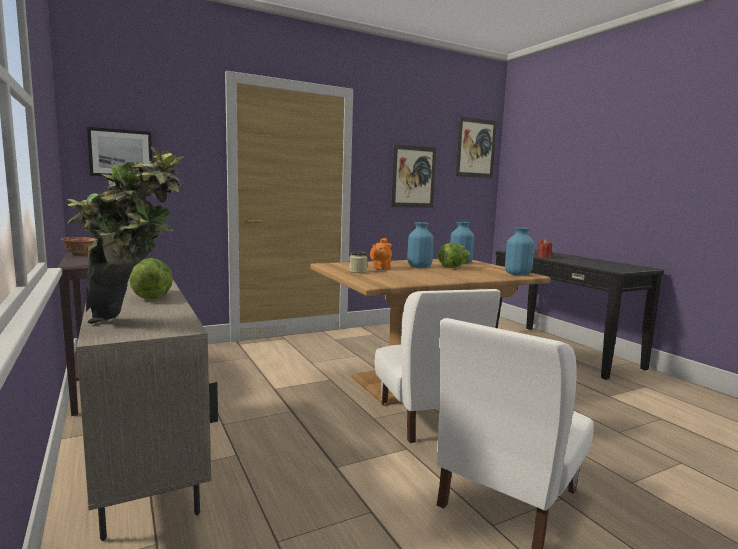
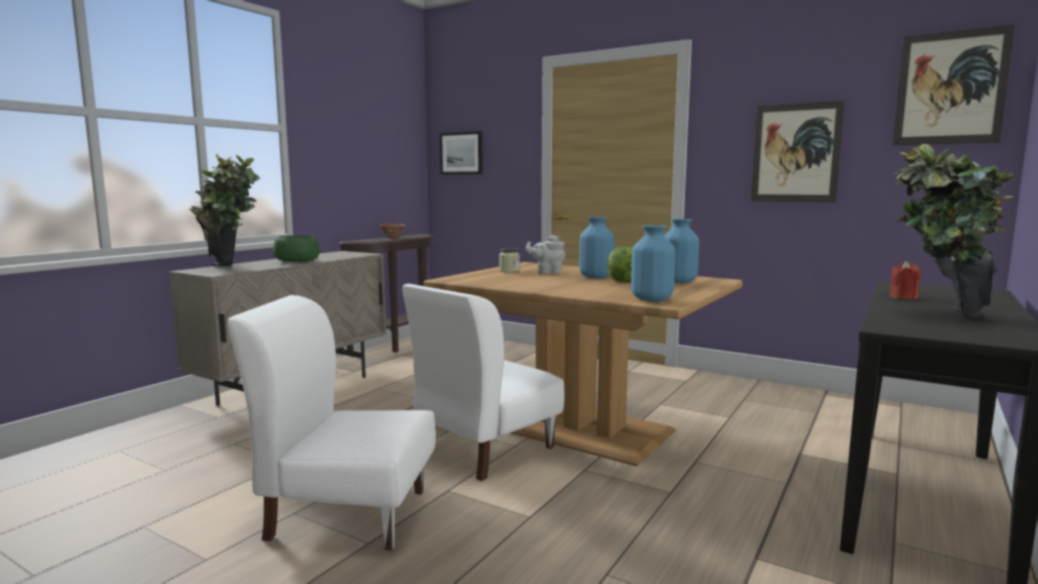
camera: 60 degrees right, 0 degrees up
(152, 297) = (297, 261): lettuce -> green bowl
(380, 268) = (547, 272): orange teapot -> grey teapot
(593, 263) = (939, 317): none -> potted plant

